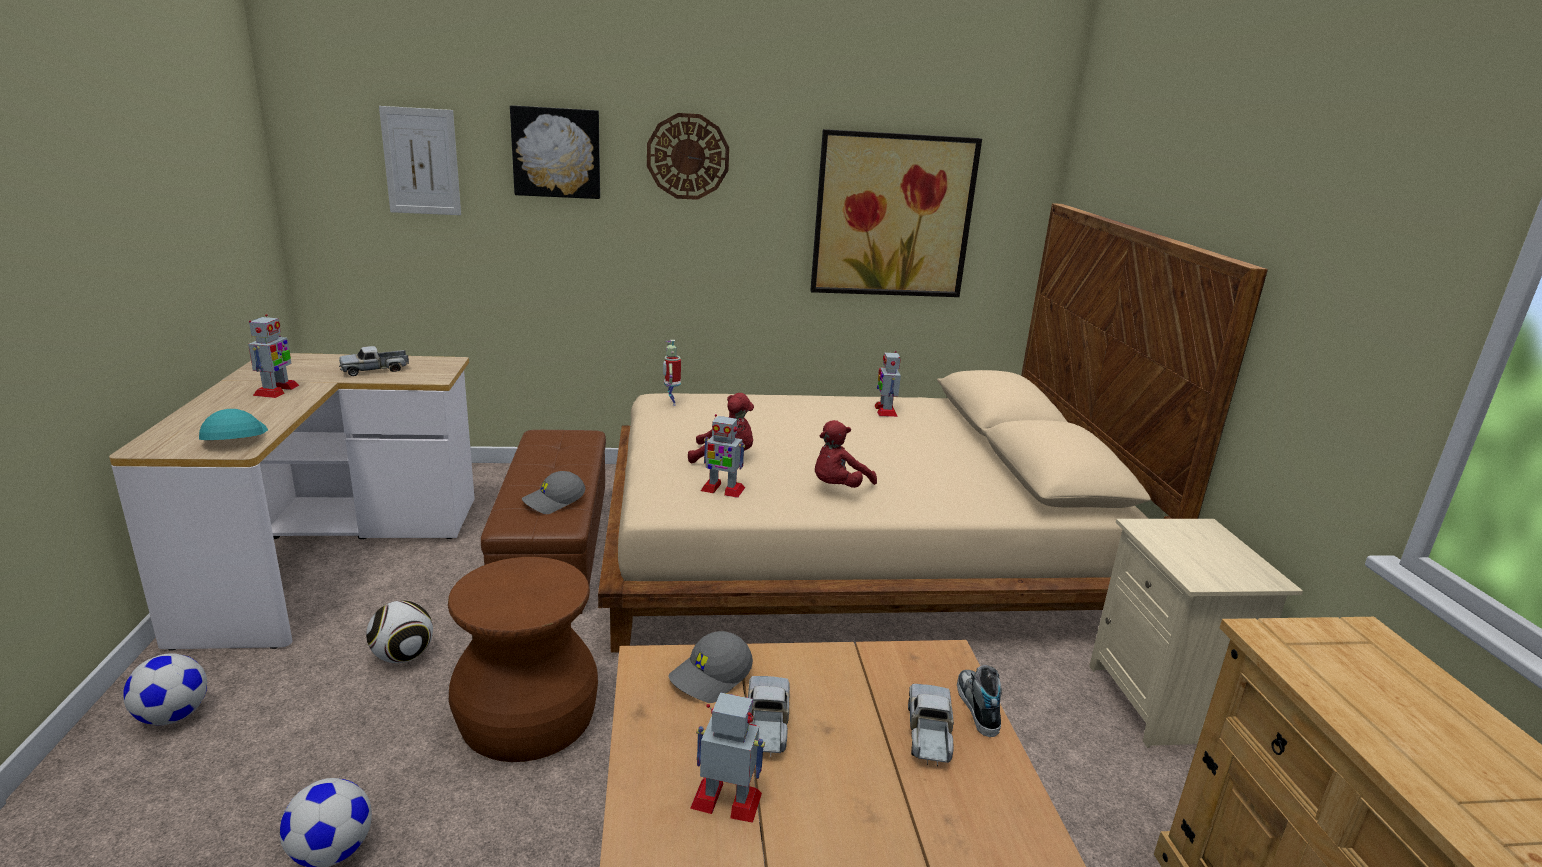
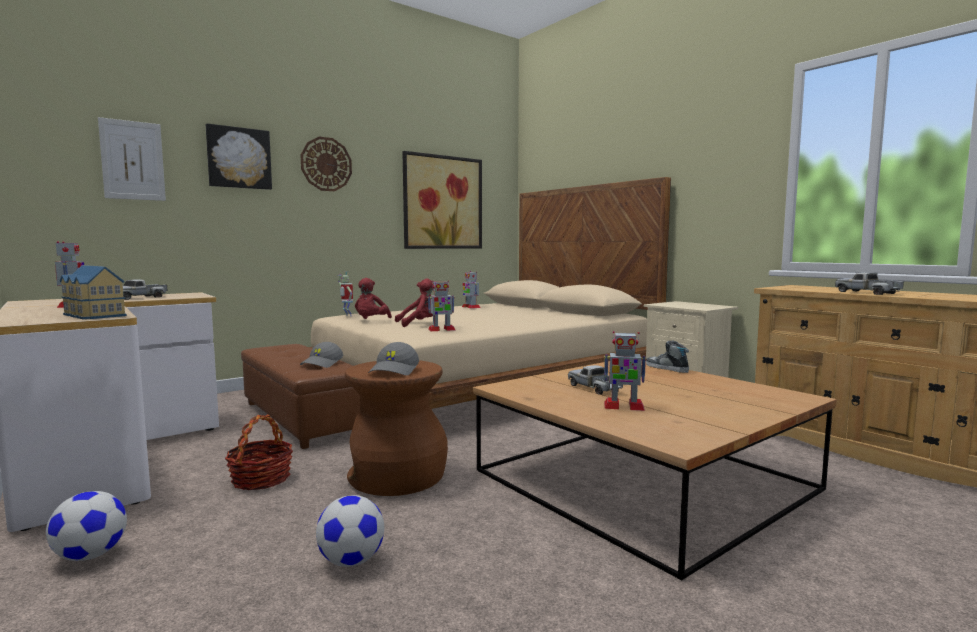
camera: 30 degrees left, 15 degrees down
(233, 438) = (92, 315): turquoise cap -> toy house
(402, 657) = (261, 479): football -> basket
(711, 677) = (540, 384): grey cap -> grey cap (395, 370)
(727, 801) = (623, 406): toy robot -> toy robot turned 150 degrees counterclockwise
(838, 487) = (499, 323): red plush toy -> red plush toy (371, 321)
(929, 734) = (663, 376): toy truck -> toy truck (867, 293)

